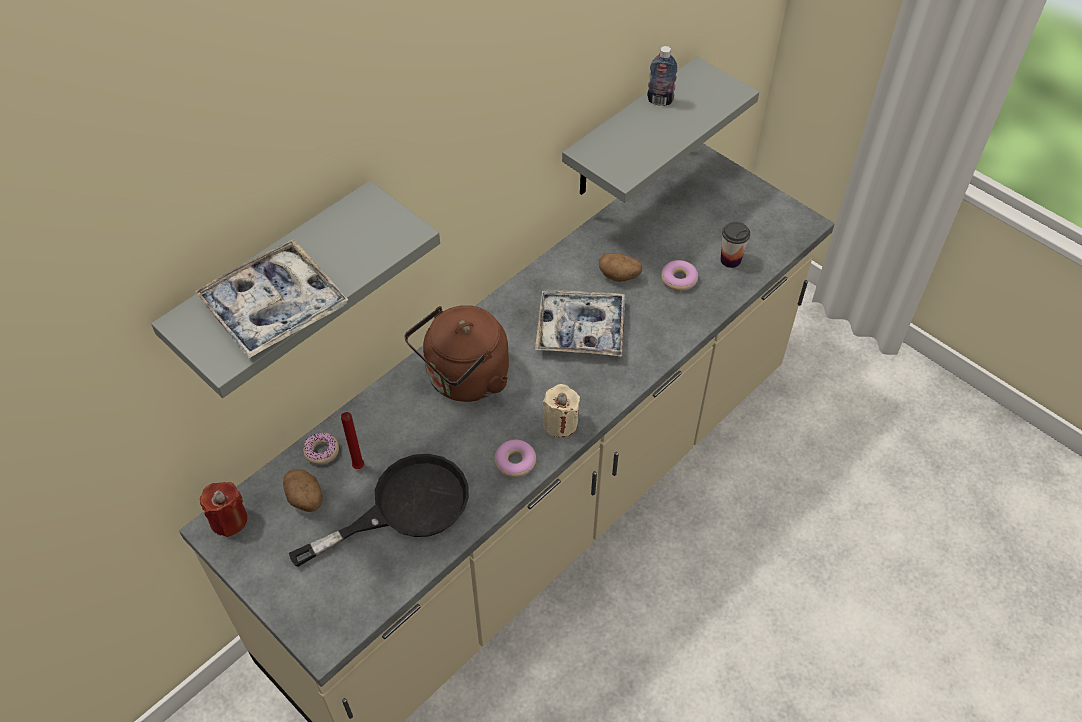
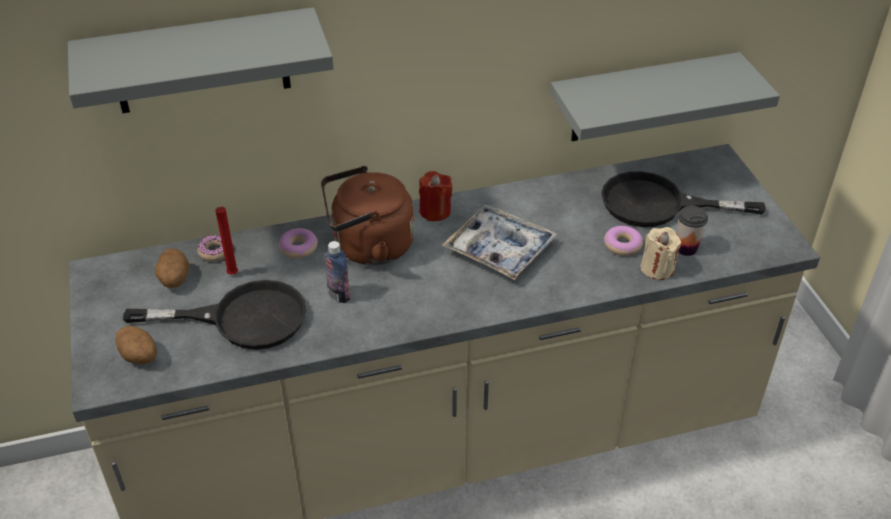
camera: 30 degrees right, 10 degrees down
(229, 520) = (108, 269): red candle -> red candle (435, 211)
(274, 307) = (159, 60): tray -> none
(515, 462) = (359, 325): donut -> donut (298, 248)
(560, 423) = (422, 312): beige candle -> beige candle (657, 268)
(619, 276) = (568, 222): potato -> potato (140, 356)
(660, 101) = (674, 73): bottle -> bottle (339, 295)
(680, 226) = (658, 204): none -> black frying pan

